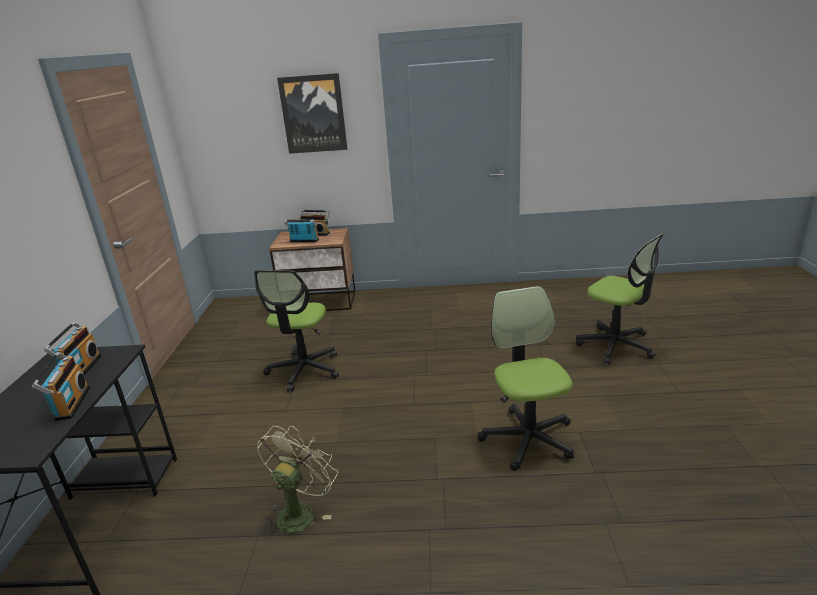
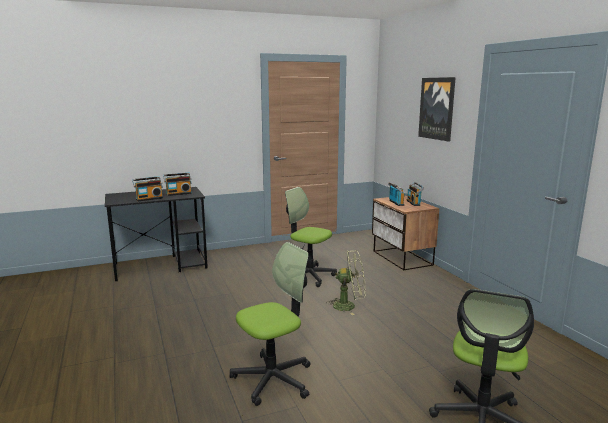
camera: 65 degrees right, 10 degrees down
(299, 511) = (173, 309): green fan -> green fan (349, 306)
(304, 370) = (308, 276): office chair -> office chair turned 45 degrees clockwise

